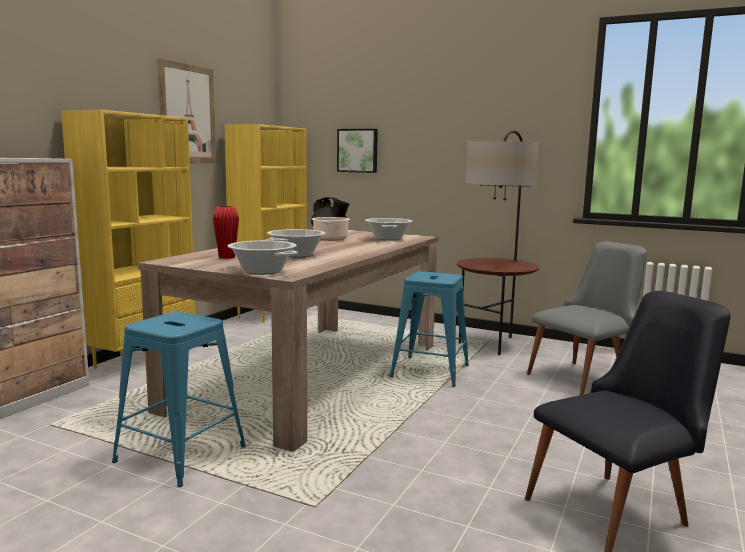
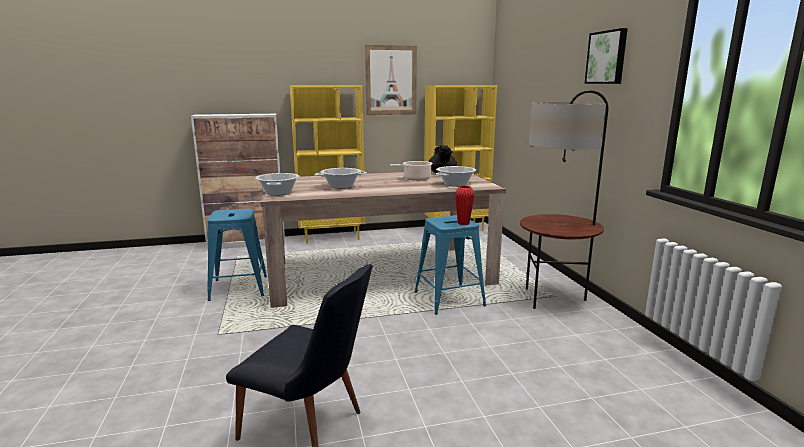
camera: 50 degrees right, 5 degrees up
(227, 257) = (306, 181): red vase -> red vase (463, 223)
(358, 150) = (525, 105): picture -> picture (607, 57)
(584, 376) = (556, 353): grey chair -> none

